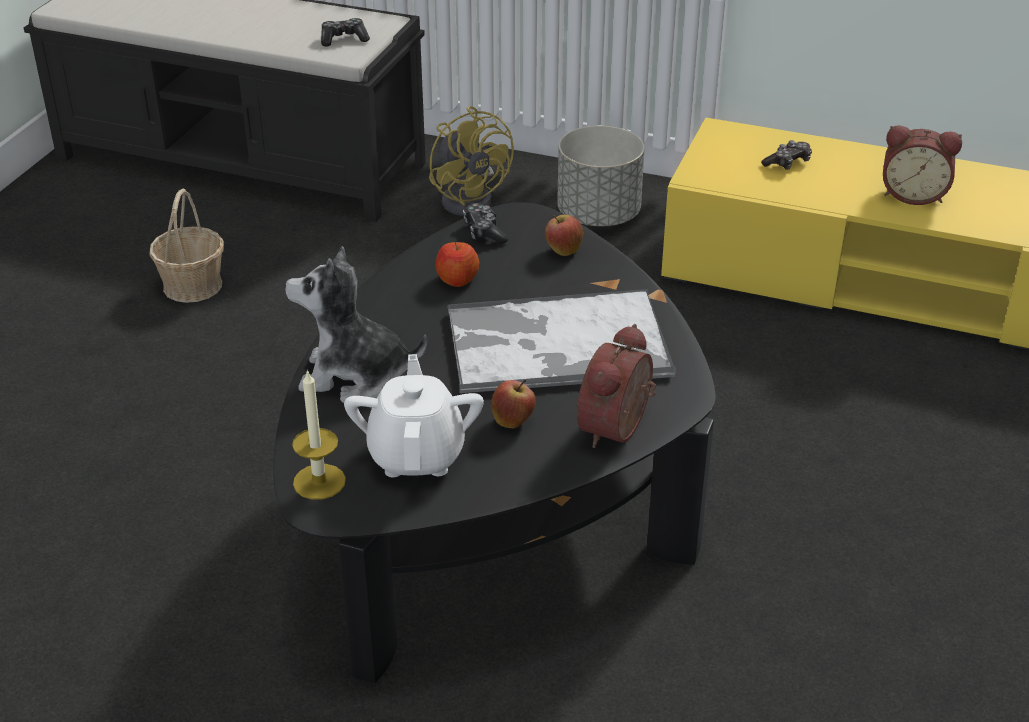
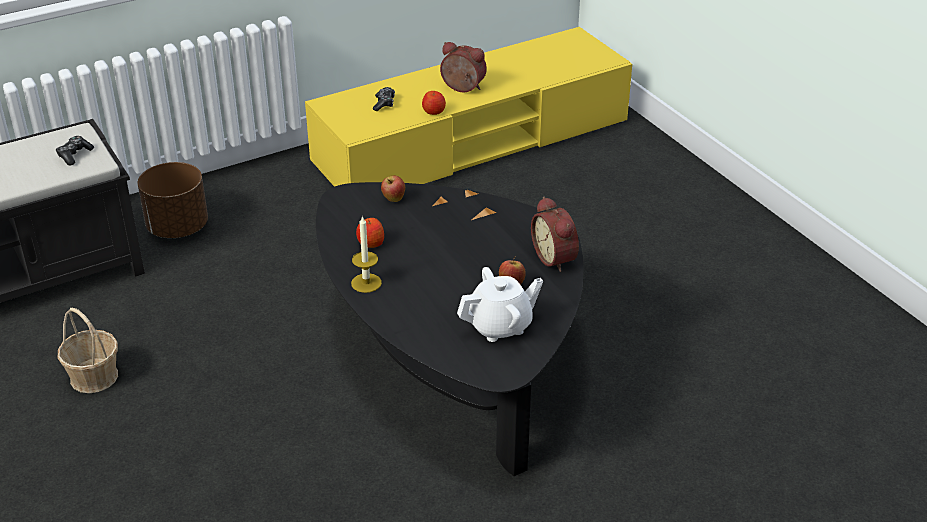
camera: 50 degrees left, 0 degrees up
(319, 481) = (482, 367): candle -> candle (366, 283)
(355, 376) = (410, 315): plush toy -> none
(417, 455) = (500, 326): white teapot -> white teapot turned 120 degrees clockwise
(471, 198) = (177, 227): yellow fan -> brown planter
(484, 231) = (339, 213): game controller -> none
(555, 344) = (468, 242): tray -> none
(598, 215) = (265, 196): grey planter -> none
(831, 201) = (434, 112): none -> apple
(913, 194) = (462, 89): alarm clock -> alarm clock turned 120 degrees counterclockwise

